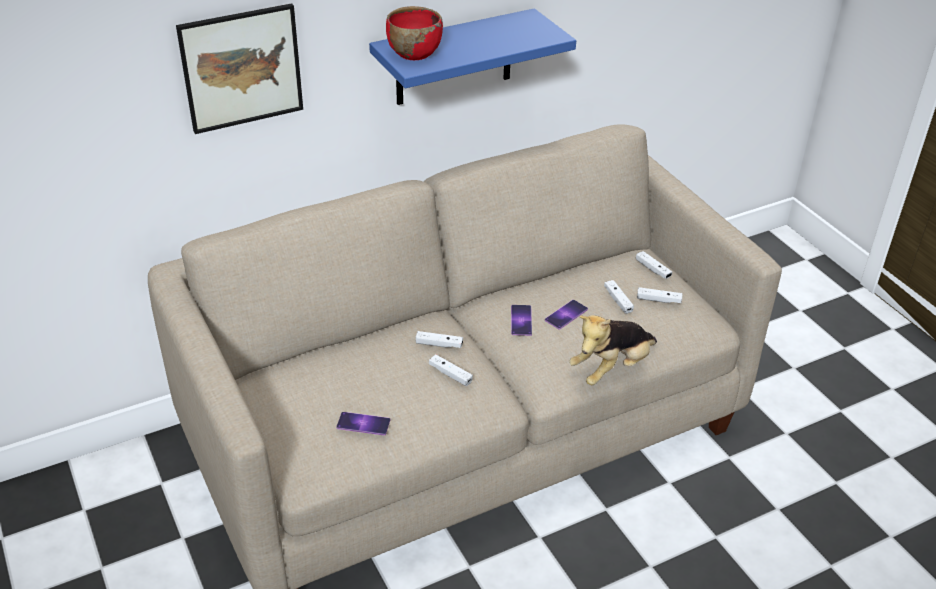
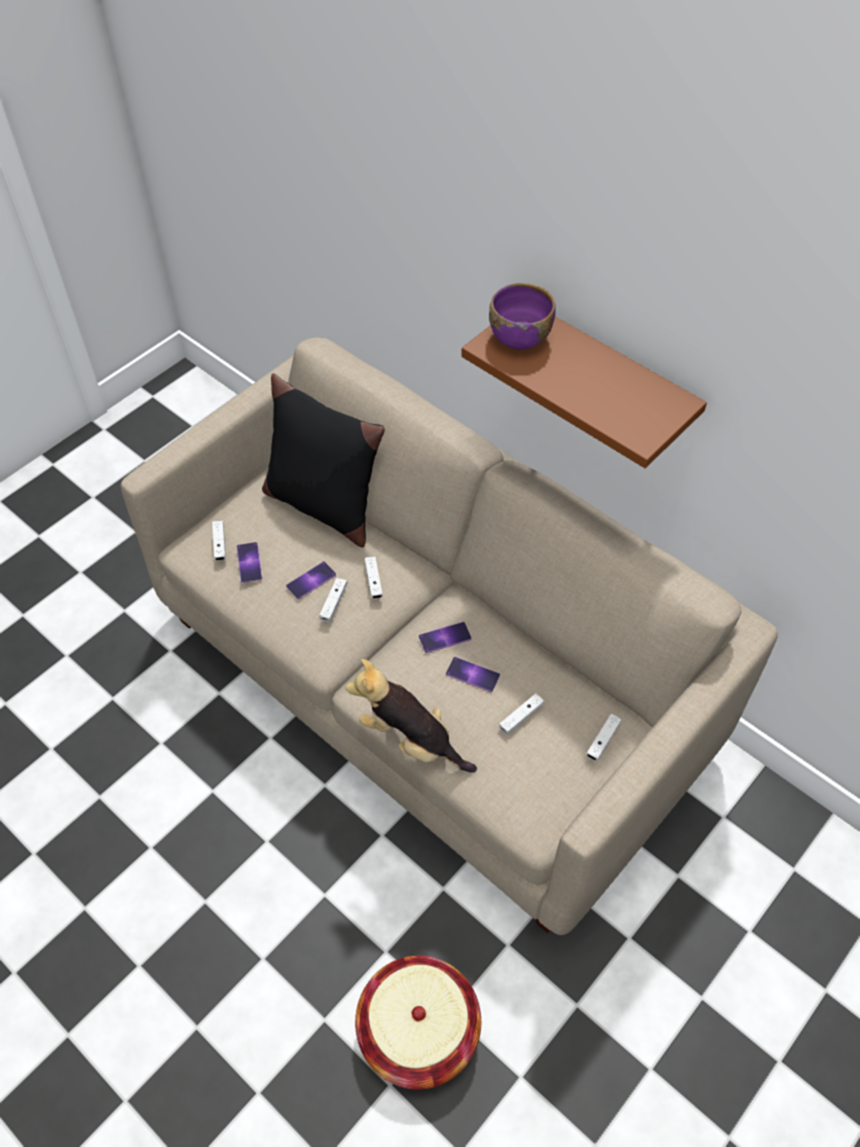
camera: 70 degrees right, 15 degrees up
(242, 68) = (413, 235): picture -> none
(323, 358) = (322, 505): none -> black pillow
(414, 53) = (520, 337): red bowl -> purple bowl
(415, 383) = (311, 580): none -> phone
(454, 58) = (606, 380): blue shelf -> brown shelf
(658, 300) = (542, 757): white game controller -> white game controller (219, 544)
(788, 534) = (418, 1030): none -> basket

